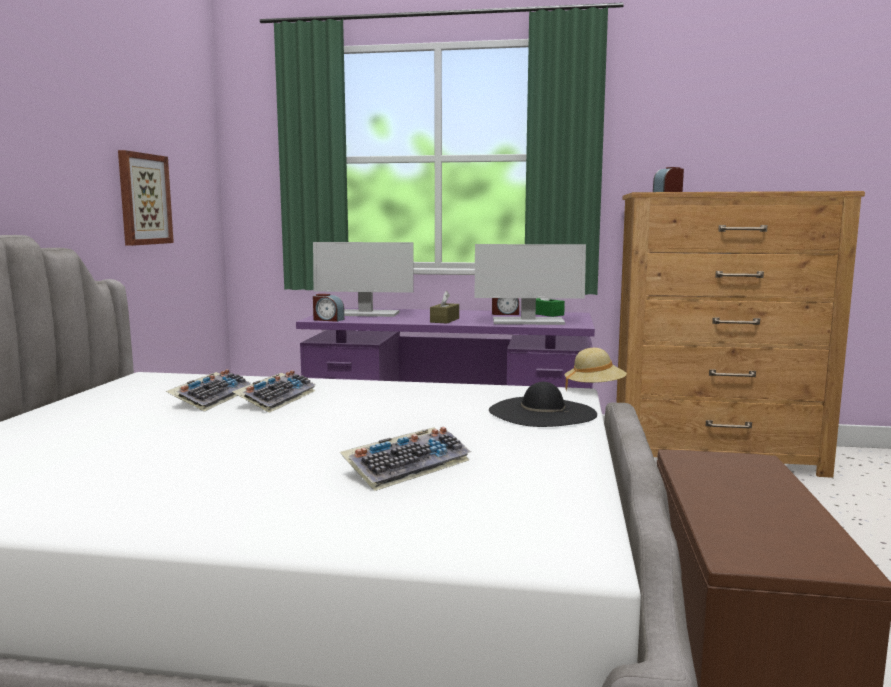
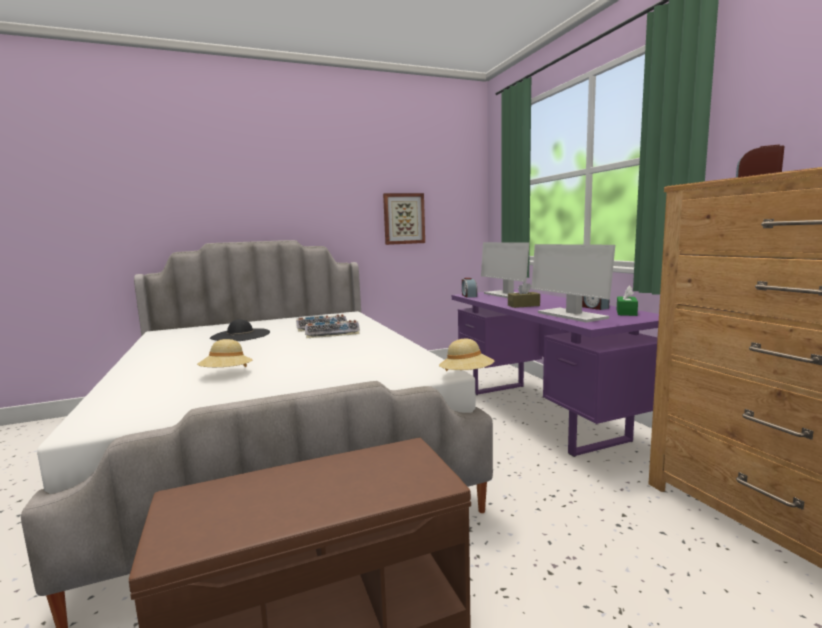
camera: 60 degrees right, 0 degrees up
(407, 467) = (227, 374): keyboard -> beige hat
(542, 412) = (372, 376): black hat -> black hat (240, 335)

